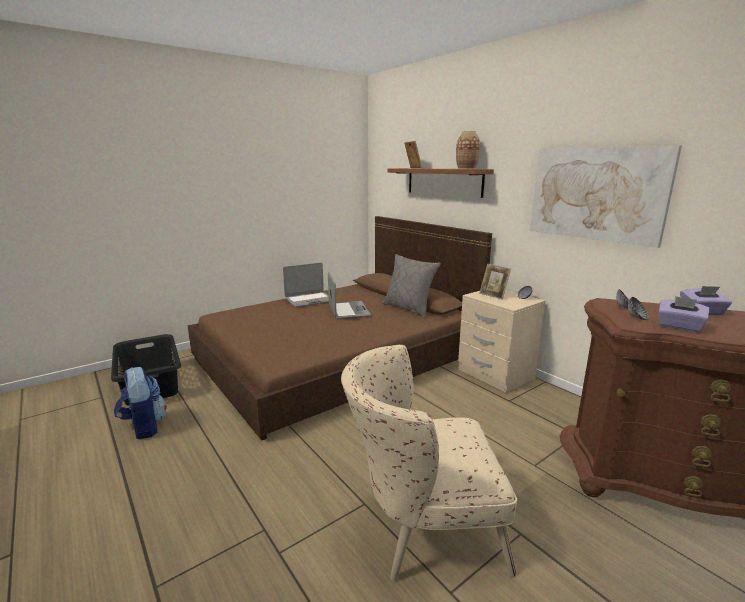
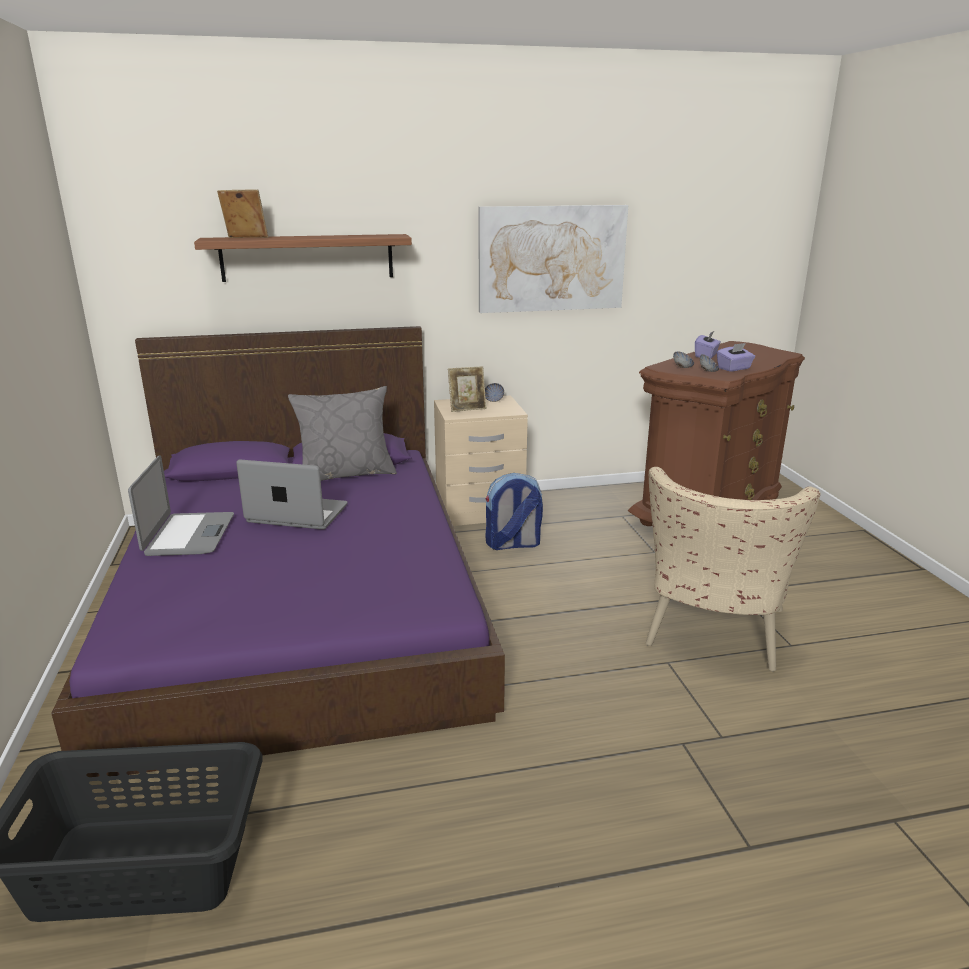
camera: 65 degrees left, 5 degrees up
(144, 427) = (342, 872): backpack -> backpack (513, 544)
(338, 356) = (301, 601): brown bed -> purple bed
(466, 168) = (372, 235): vase -> none

